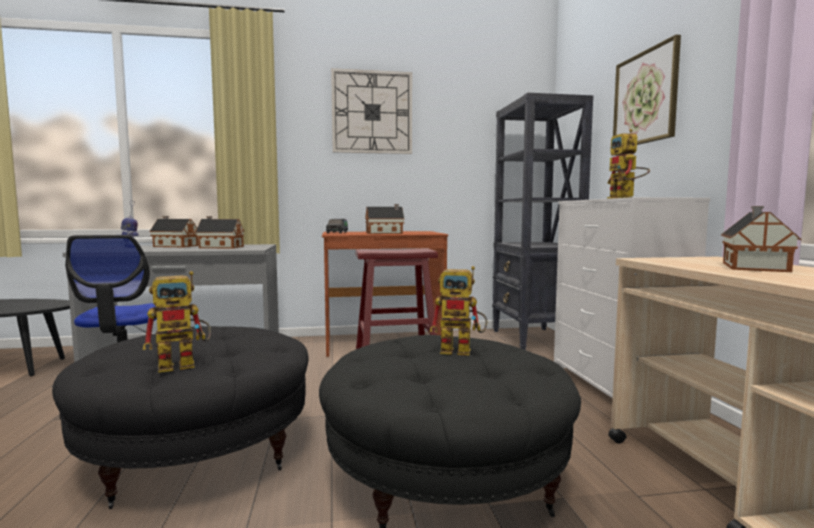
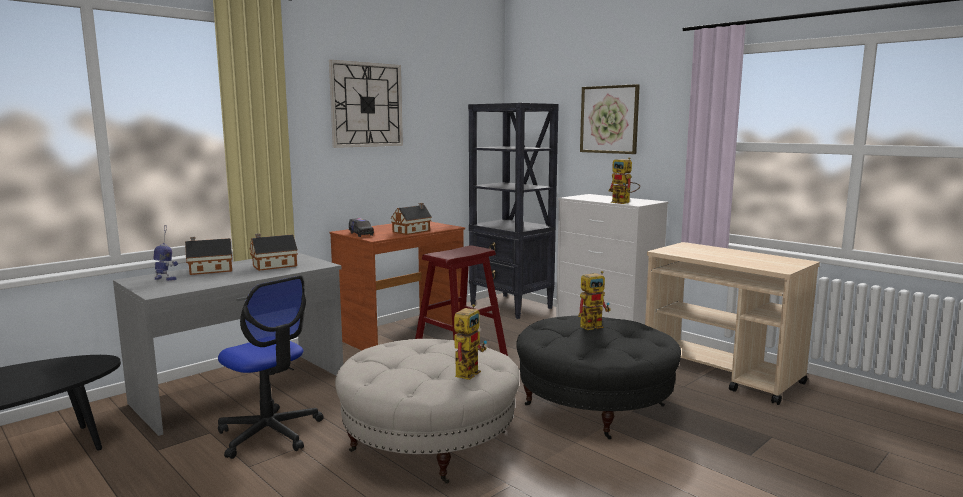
camera: 35 degrees left, 5 degrees up
(198, 451) = (429, 442): black ottoman -> beige ottoman
(754, 267) = (722, 254): toy house -> none

